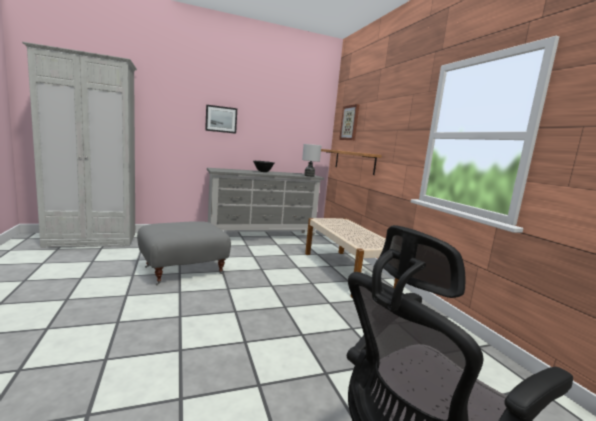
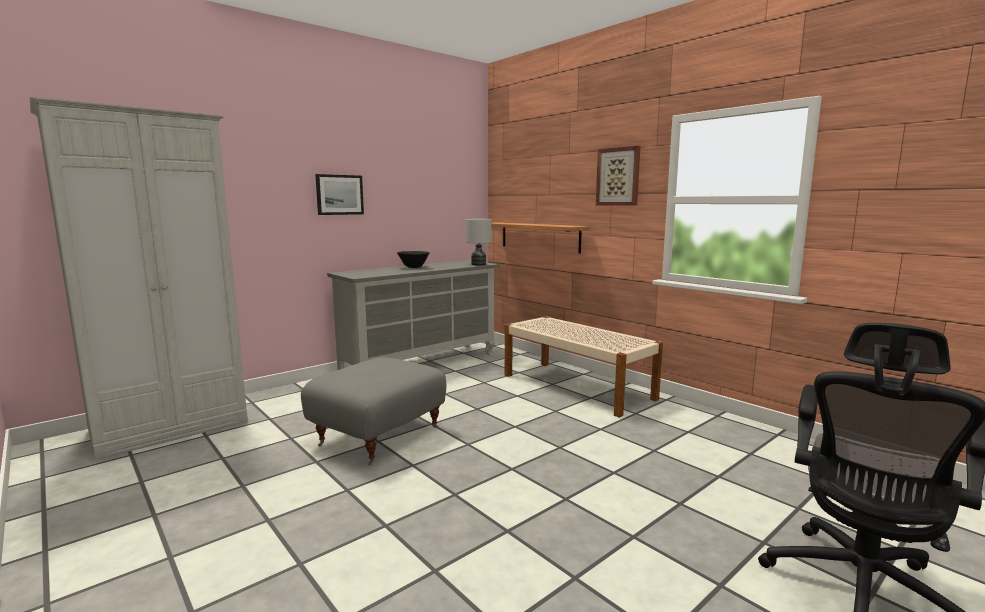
camera: 20 degrees left, 0 degrees up
(350, 123) = (522, 183): picture -> picture (618, 176)

